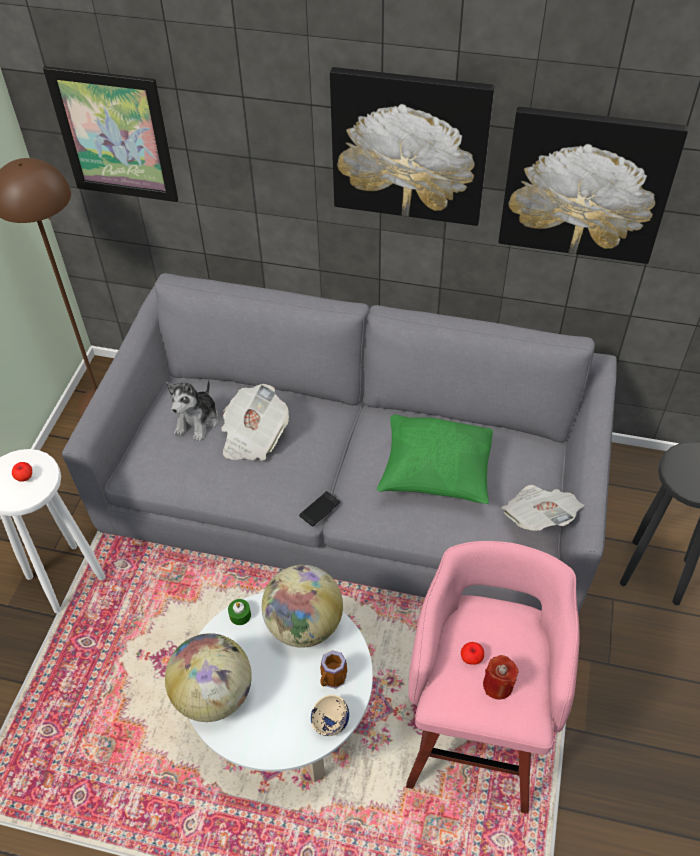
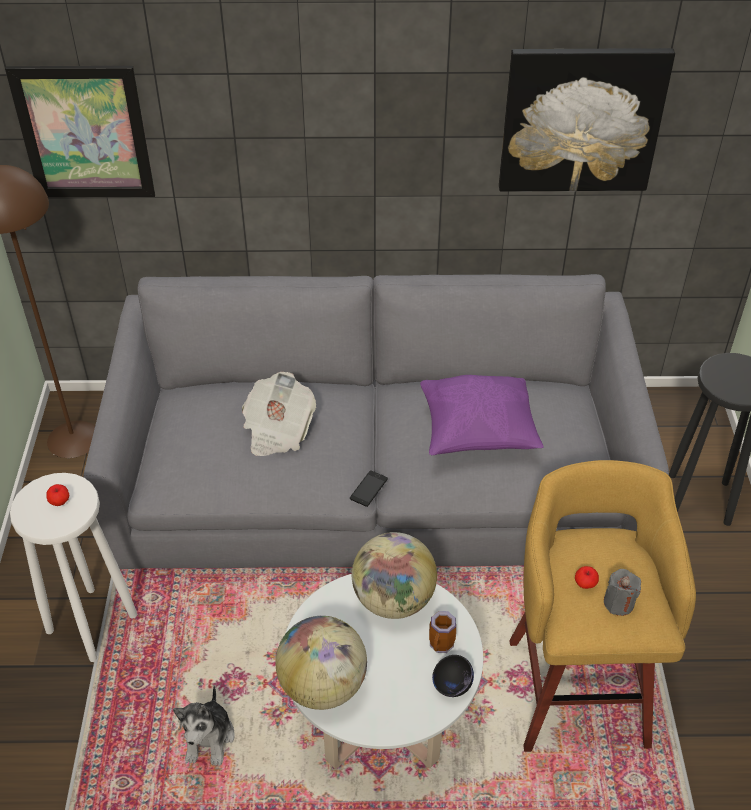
camera: 15 degrees left, 5 degrees down
(197, 421) = (212, 425): plush toy -> plush toy (209, 738)
(240, 615) = (323, 604): green candle -> none
(330, 722) = (452, 685): beige bowl -> black bowl
(409, 146) = (404, 104): picture -> none
(435, 474) = (476, 434): green pillow -> purple pillow
(475, 735) = (577, 687): pink stool -> yellow stool
(498, 685) = (618, 603): red candle -> grey candle
(538, 517) = (591, 455): newspaper -> none

